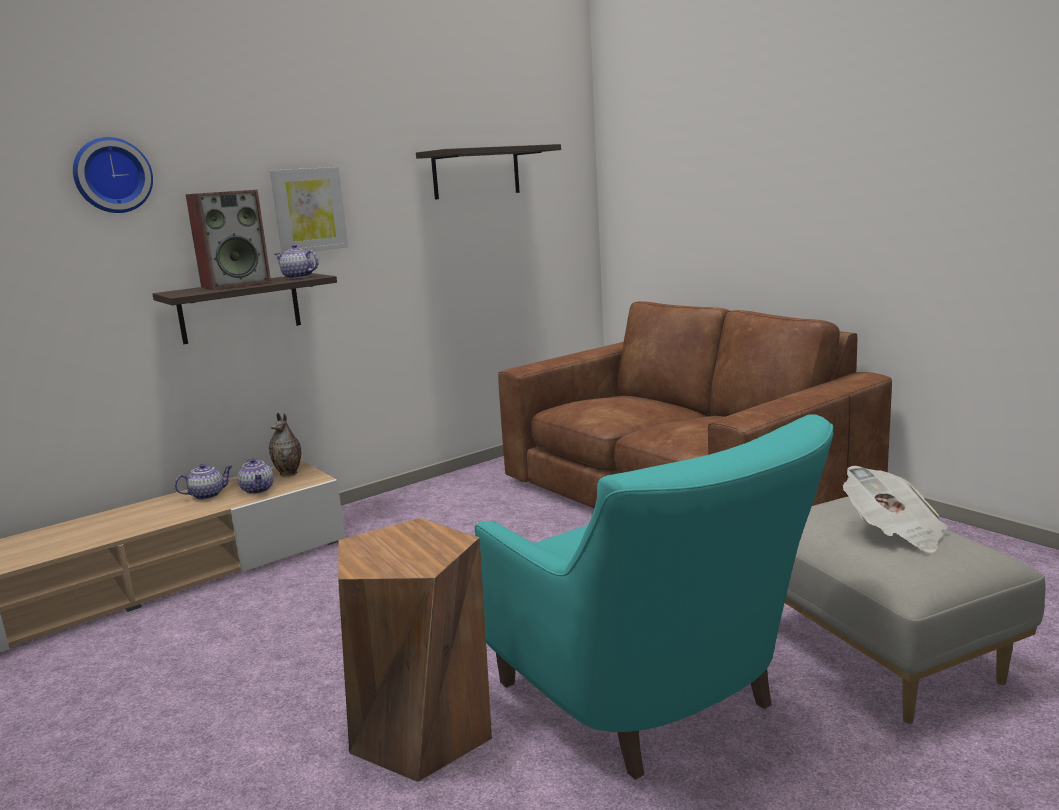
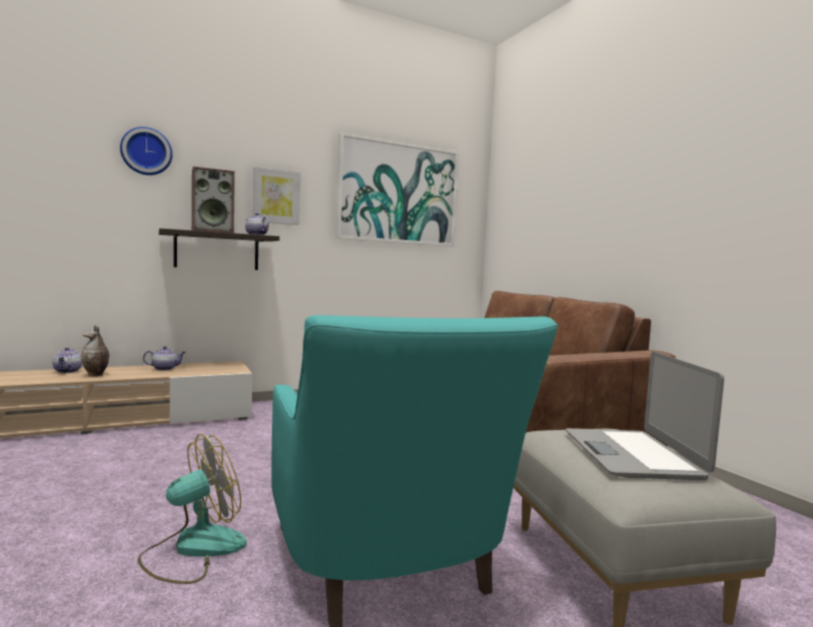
camera: 10 degrees right, 10 degrees down
(258, 490) = (198, 370): teapot -> teapot (68, 371)
(289, 473) = (226, 366): vase -> vase (96, 375)
(422, 731) = (193, 549): brown stool -> fan
(476, 173) = (398, 193): shelf -> picture
(894, 533) = (632, 455): newspaper -> laptop

